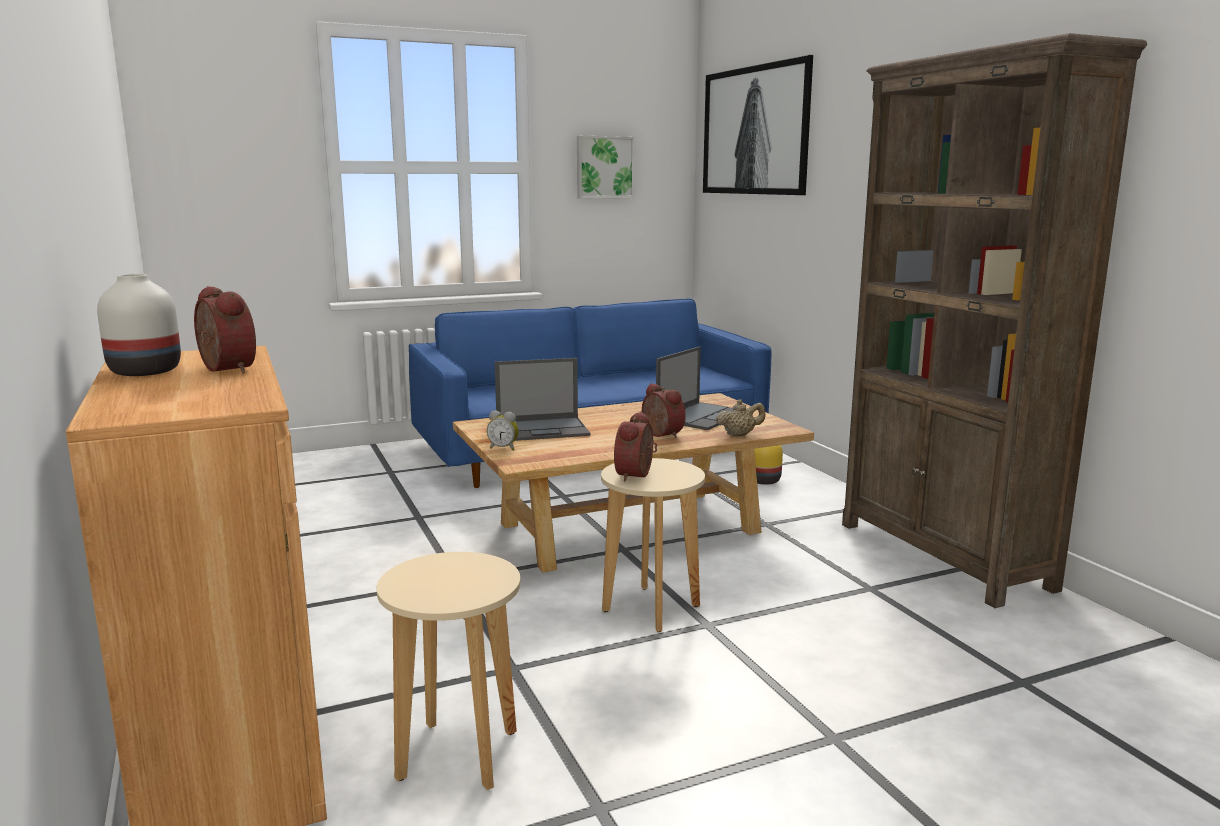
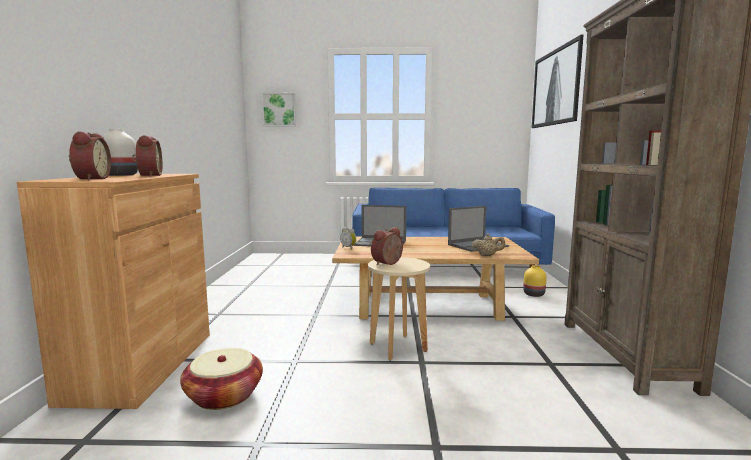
camera: 25 degrees right, 5 degrees down
(459, 755) = (224, 396): beige stool -> basket
(604, 167) = (474, 115): picture -> picture (279, 109)
(660, 435) = (440, 251): alarm clock -> alarm clock (90, 179)

